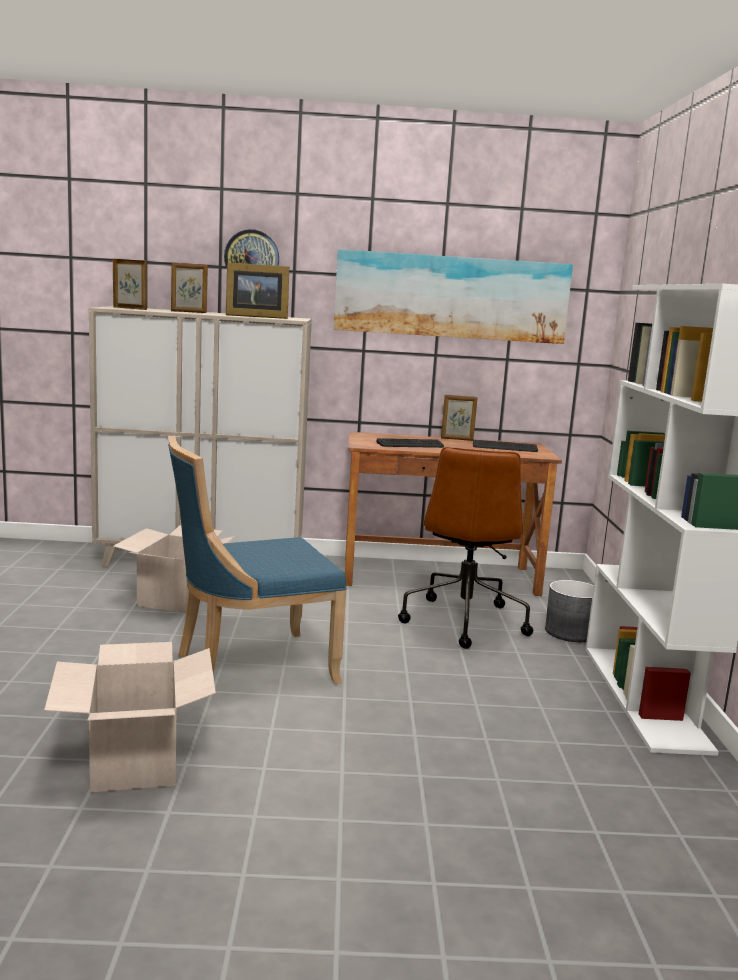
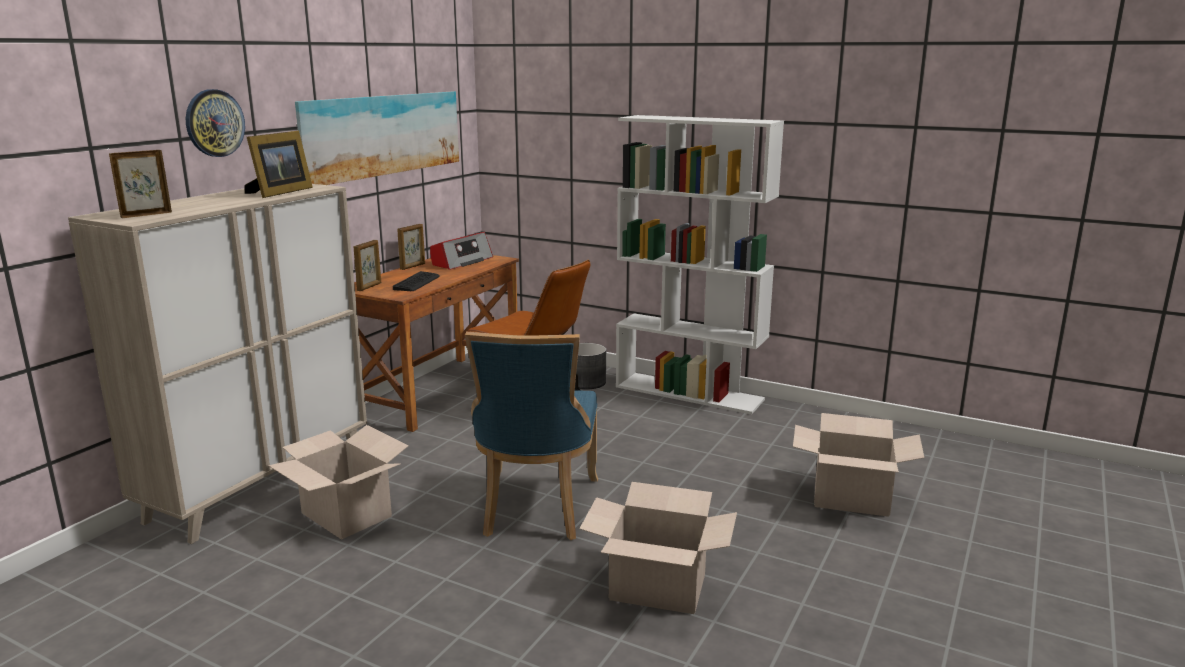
camera: 60 degrees left, 5 degrees up
(188, 312) = (205, 203): picture frame -> picture frame (370, 287)
(482, 881) = (851, 497): none -> cardboard box
(504, 447) = (461, 261): keyboard -> radio

